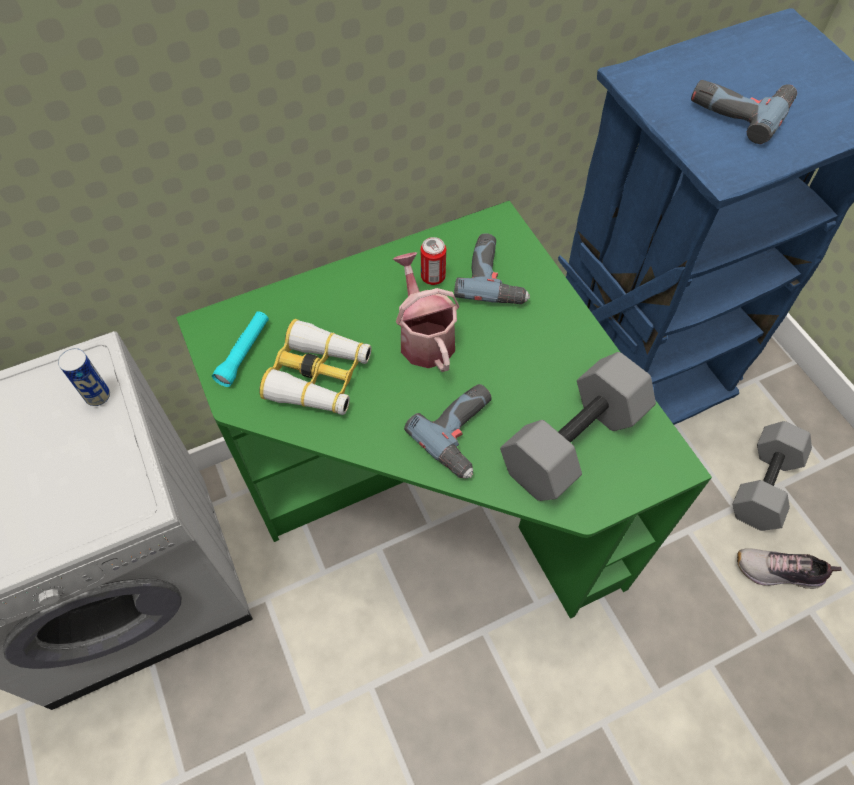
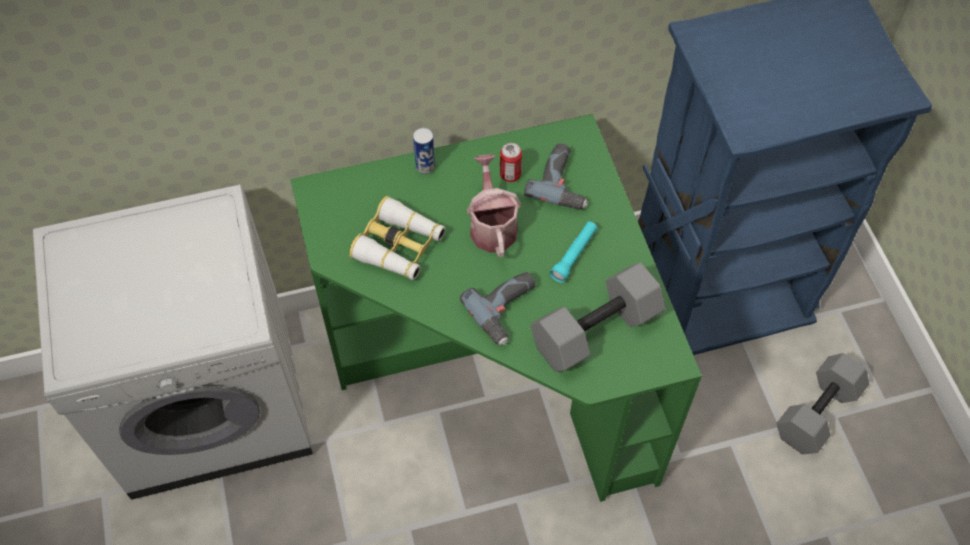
camera: 10 degrees right, 0 degrees up
(98, 396) = (222, 236): can -> can (425, 167)
(244, 353) = (341, 217): turquoise flashlight -> turquoise flashlight (574, 255)
(740, 108) = (777, 75): power drill -> none
(778, 572) = (808, 494): shoe -> none

